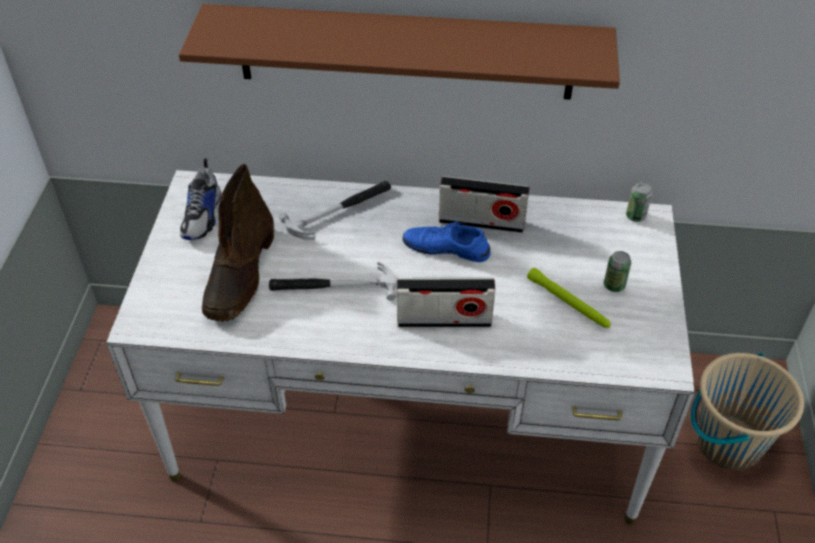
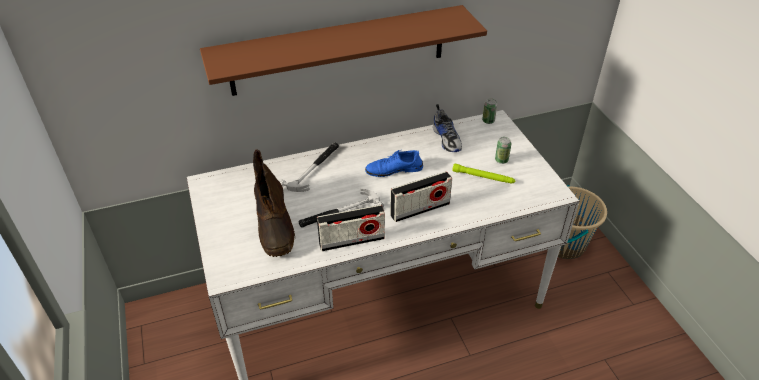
camera: 25 degrees left, 5 degrees down
(202, 215) = (224, 198): shoe -> shoe (447, 139)
(481, 222) = (405, 149): radio -> radio (352, 240)

